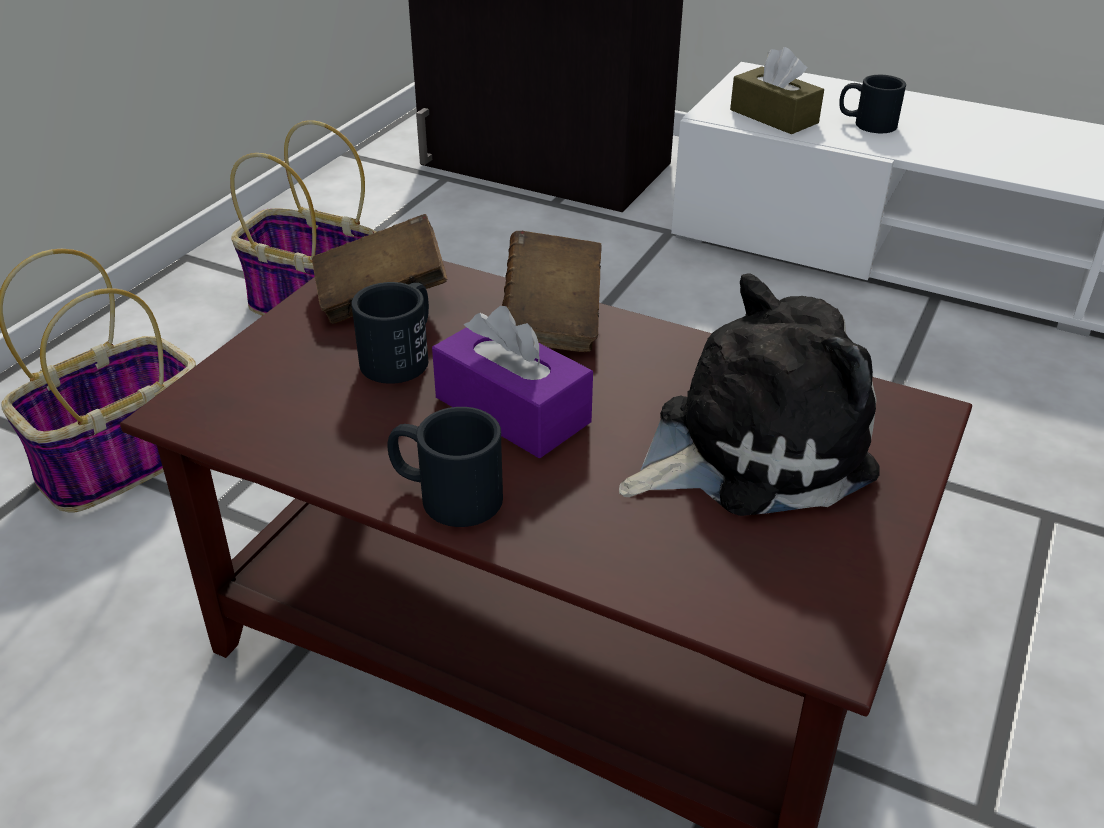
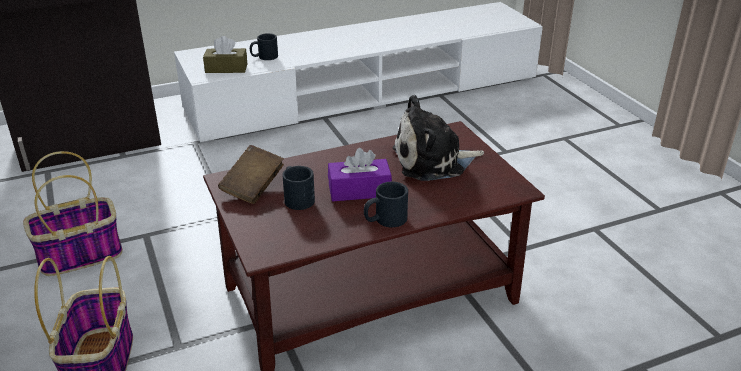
camera: 50 degrees left, 5 degrees down
(552, 320) = (321, 162): brown book -> none
(749, 447) = (433, 161): plush toy -> plush toy turned 120 degrees counterclockwise

